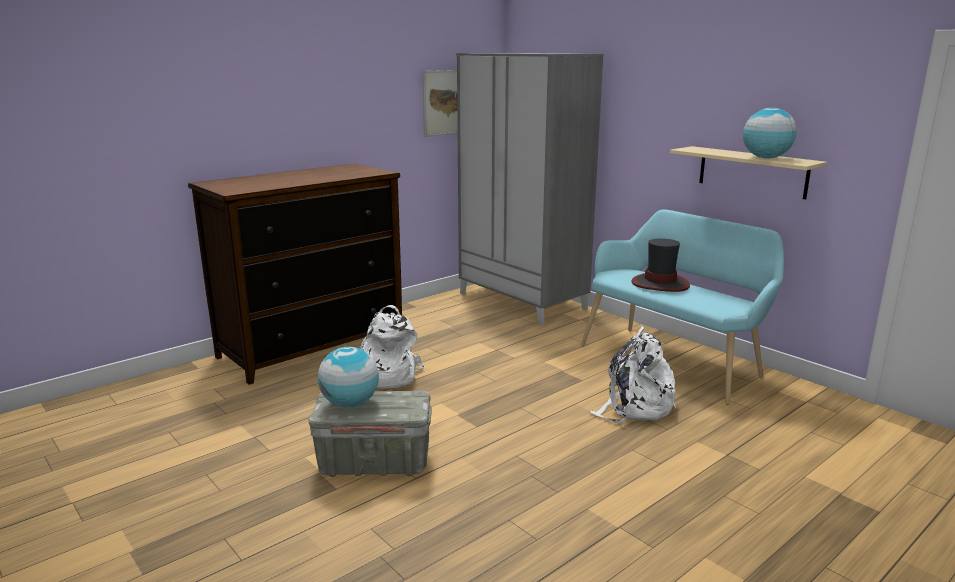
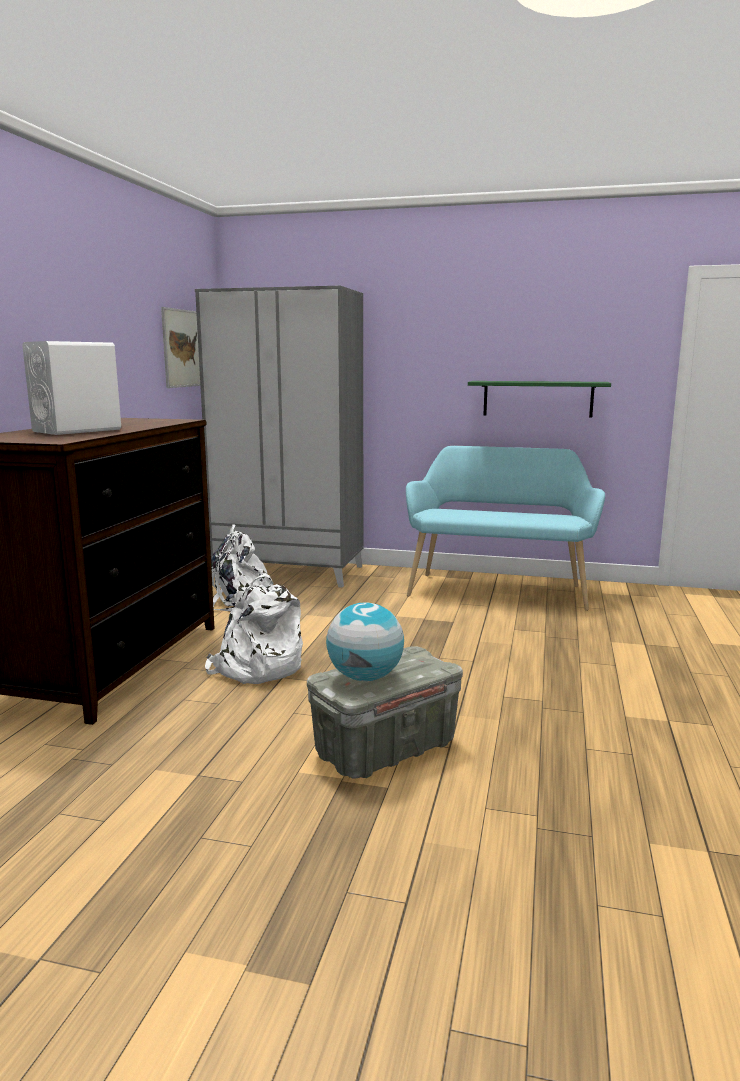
camera: 35 degrees left, 5 degrees down
(279, 180) = (77, 430): none -> white speaker
(634, 407) = (527, 630): white backpack -> white backpack (237, 599)
(660, 284) = (486, 513): hat -> none
(752, 172) = (537, 398): beige shelf -> green shelf
(766, 158) = (563, 381): globe -> none

